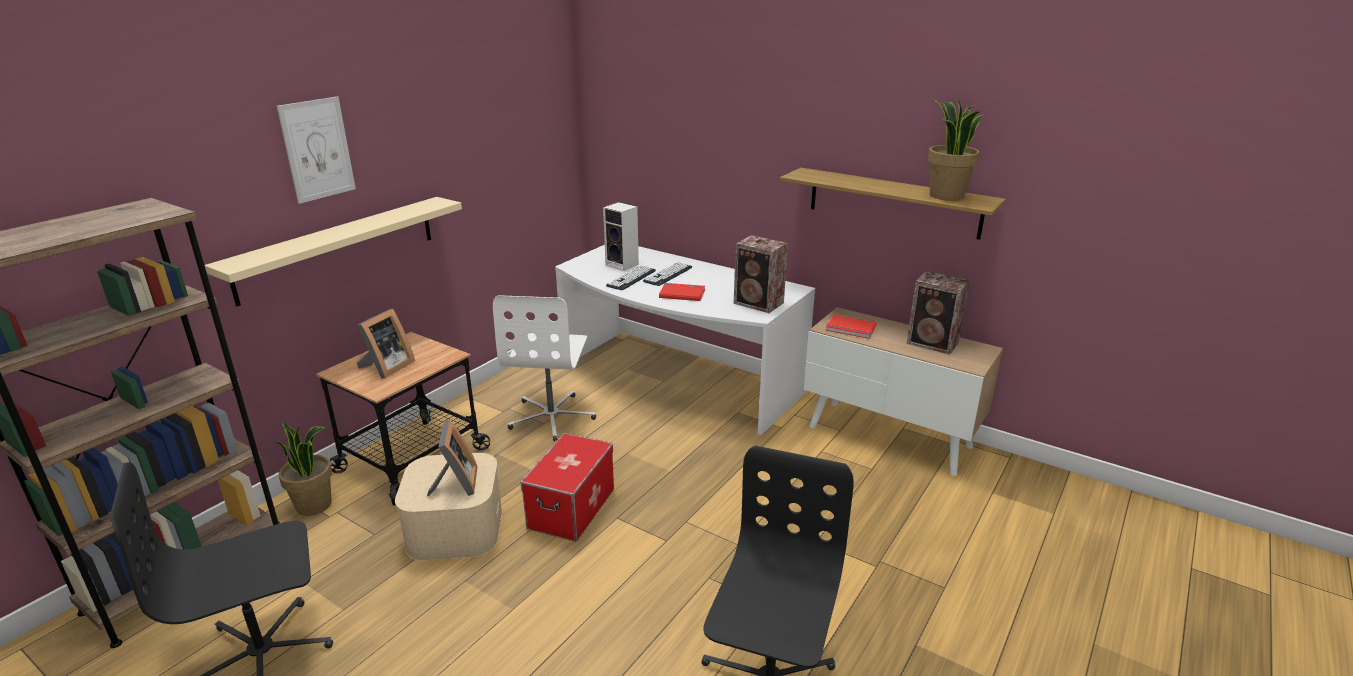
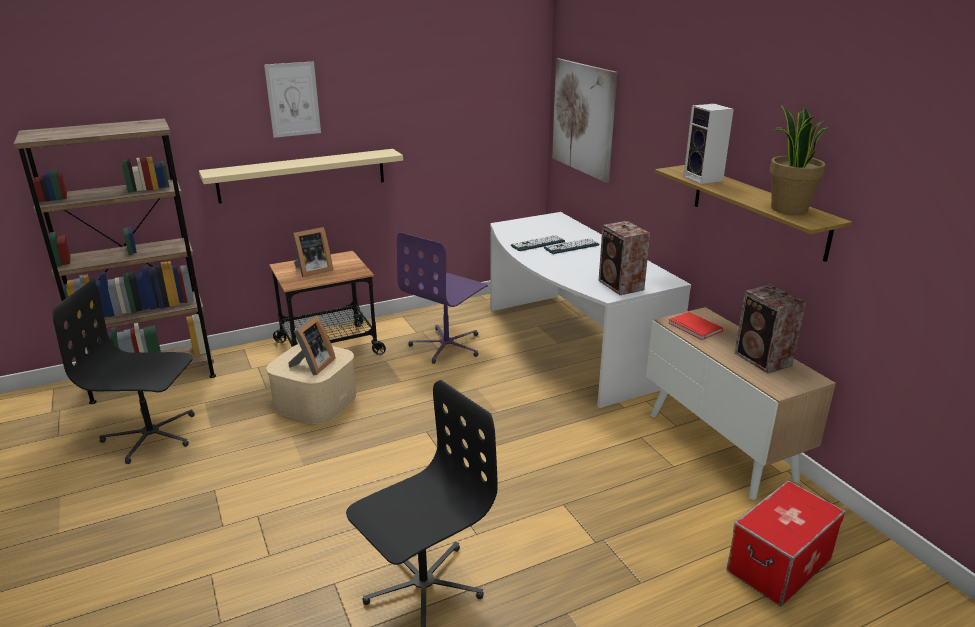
camera: 30 degrees right, 0 degrees up
(315, 505) = (249, 358): potted plant -> none
(552, 417) = (447, 346): white office chair -> purple office chair
(572, 508) = (401, 414): storage box -> storage box (779, 565)
(623, 265) = (544, 232): speaker -> speaker (704, 179)
(637, 135) = (583, 118): none -> picture
(682, 293) = (565, 263): red book -> none

